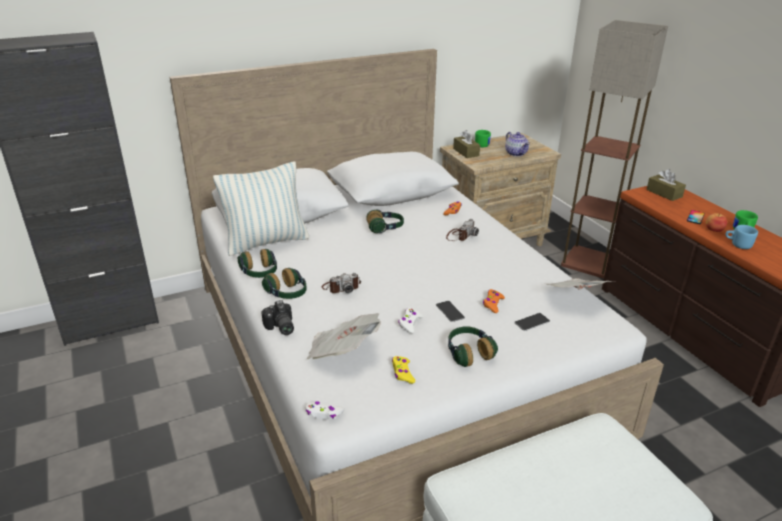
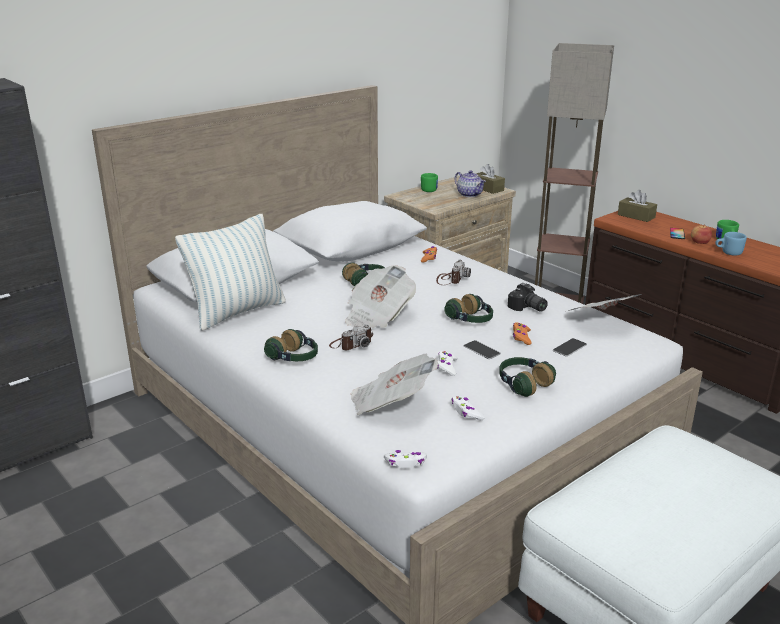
camera: 15 degrees left, 5 degrees down
(259, 273) = (249, 343): headphones -> headphones (470, 320)
(279, 327) = (306, 391): camera -> camera (527, 308)
(378, 262) = (378, 315): none -> newspaper
(402, 373) = (466, 412): yellow game controller -> white game controller
(466, 152) = (416, 198): brown tissue box -> brown tissue box (487, 188)

